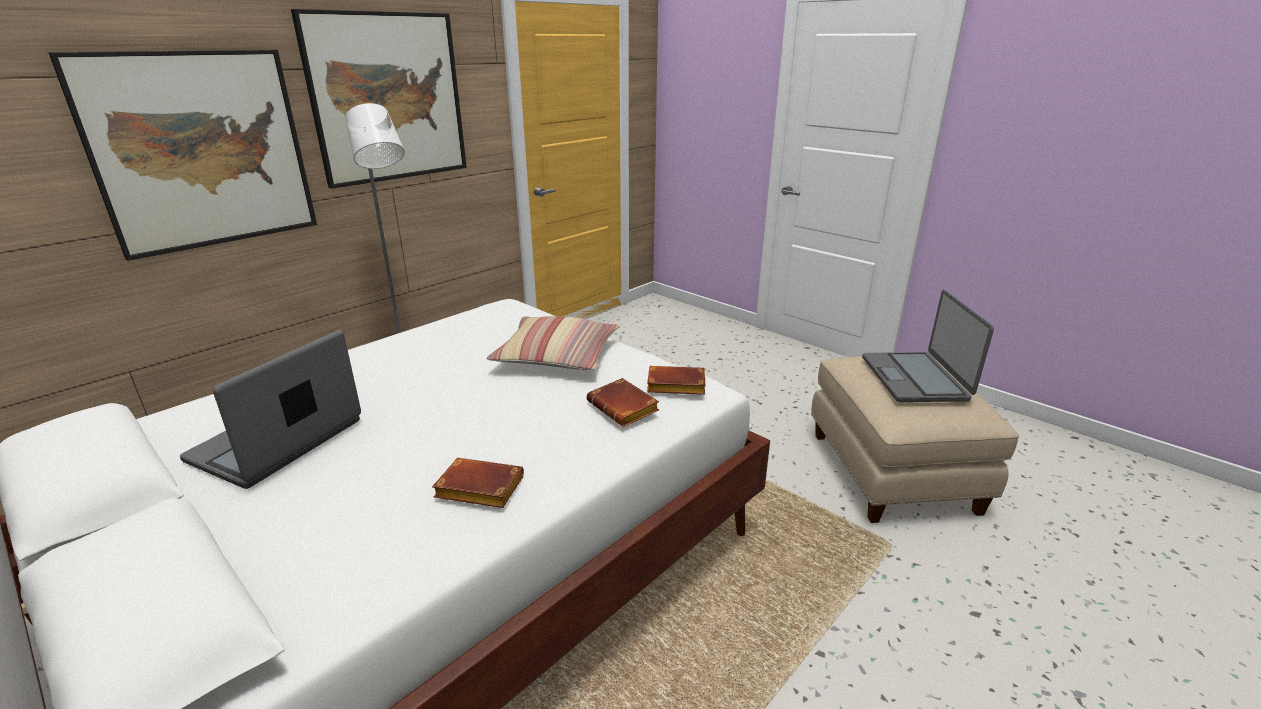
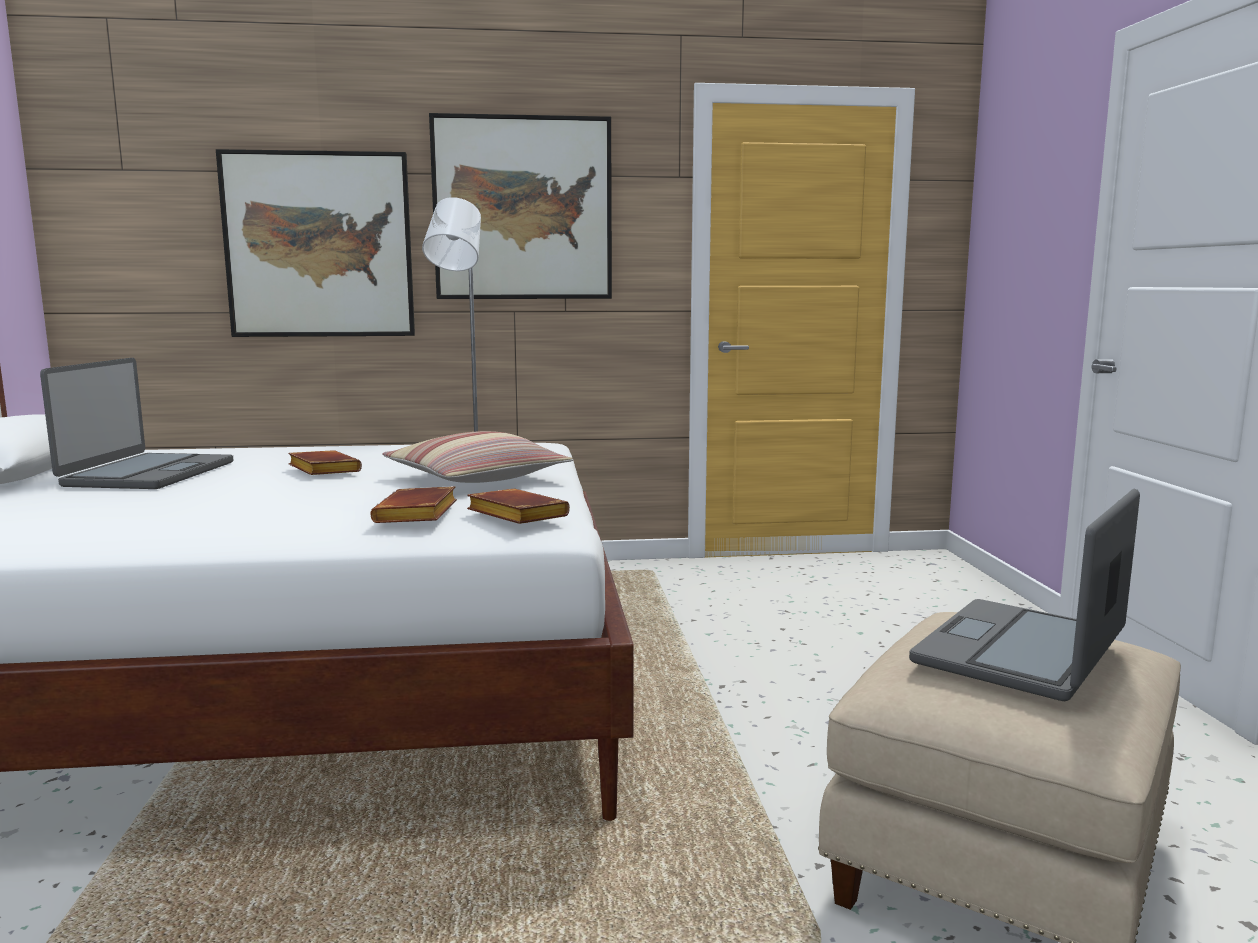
camera: 40 degrees right, 15 degrees down
(278, 441) = (148, 474): laptop -> laptop turned 120 degrees clockwise
(477, 490) = (167, 526): brown book -> brown book (321, 470)

